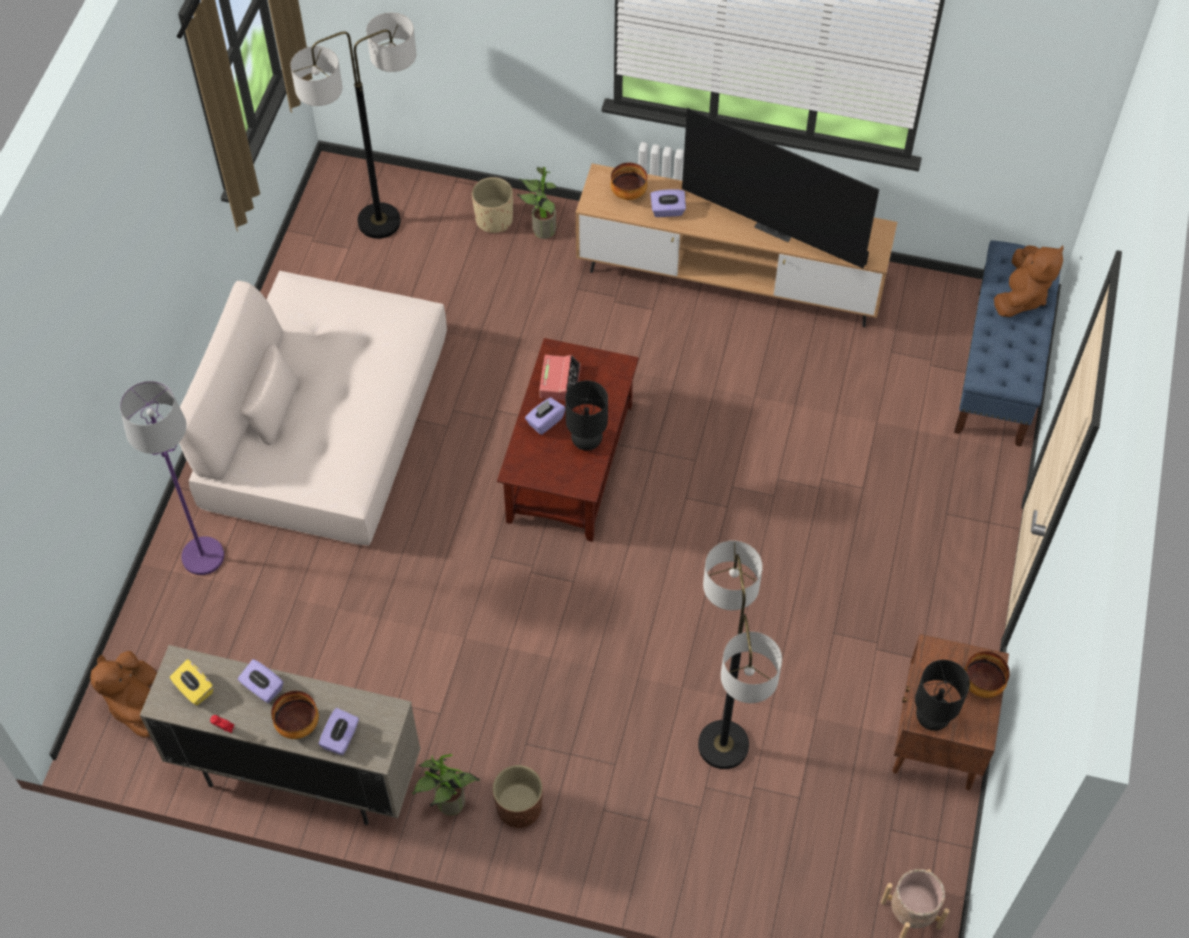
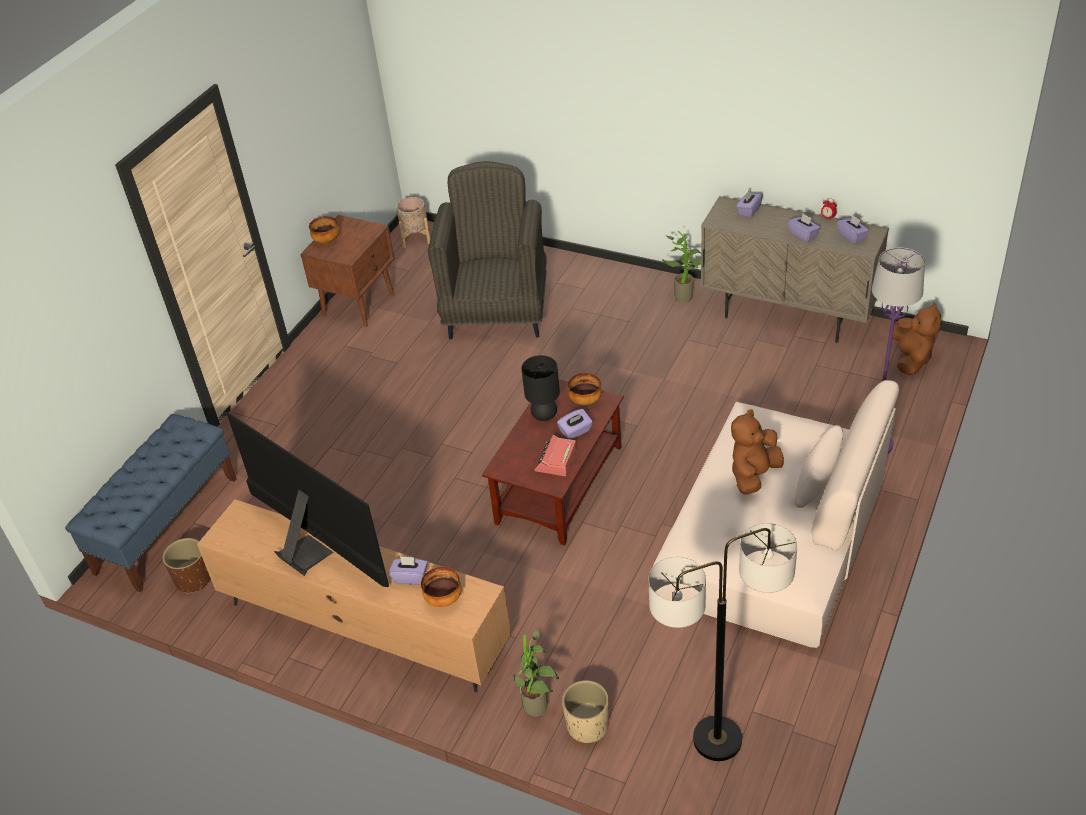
camera: 165 degrees left, 15 degrees down
(194, 689) = (852, 236): yellow tissue box -> purple tissue box
(298, 725) = (777, 218): bowl -> bowl (585, 401)
(518, 807) = (639, 293): brown planter -> brown planter (194, 579)
(723, 745) = (497, 312): floor lamp -> grey armchair
(932, 717) = (367, 229): black table lamp -> none
(1021, 297) = (129, 487): brown plush toy -> brown plush toy (754, 475)

